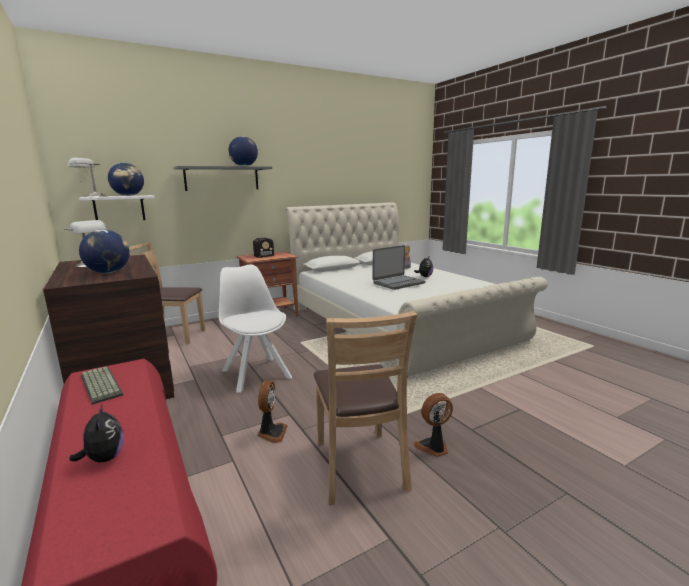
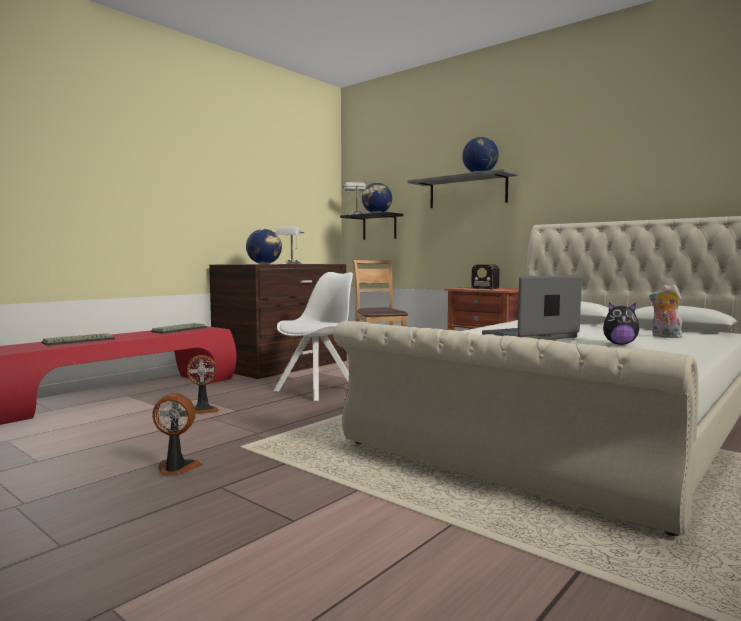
camera: 70 degrees right, 10 degrees down
(104, 458) = (79, 340): plush toy -> keyboard
(119, 208) = (379, 227): white shelf -> black shelf
(359, 466) = (145, 442): brown chair -> none
(398, 283) = (530, 336): laptop -> laptop turned 120 degrees clockwise
(433, 447) = (176, 468): fan -> fan turned 45 degrees counterclockwise

